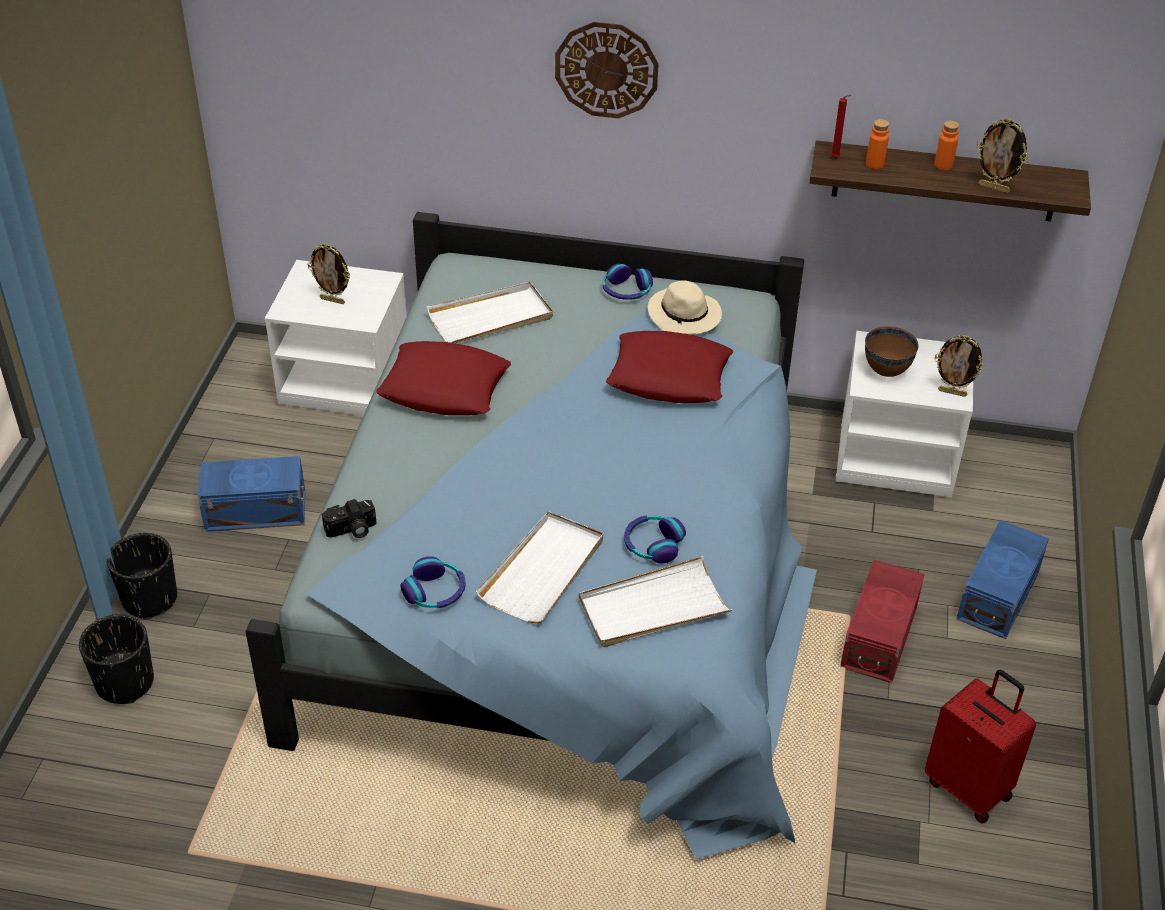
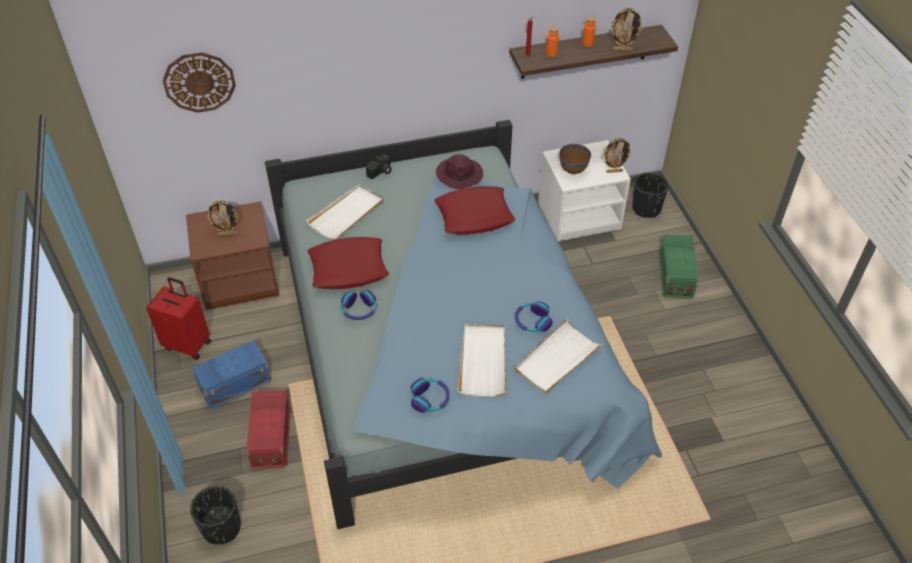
camera: 25 degrees left, 5 degrees up
(150, 599) = (203, 467): black planter -> black planter (646, 208)
(346, 381) = (240, 280): white nightstand -> brown nightstand
(351, 530) = (352, 380): camera -> camera (380, 172)
(606, 69) = (377, 39): wall clock -> wall clock (199, 82)
(626, 291) = (415, 170): headphones -> headphones (359, 310)
(685, 316) = (460, 175): beige hat -> purple hat
(880, 637) = (632, 322): red storage box -> red storage box (272, 437)
(969, 788) = (723, 388): red suitcase -> red suitcase (188, 344)
(1000, 595) = (676, 275): blue storage box -> green storage box

